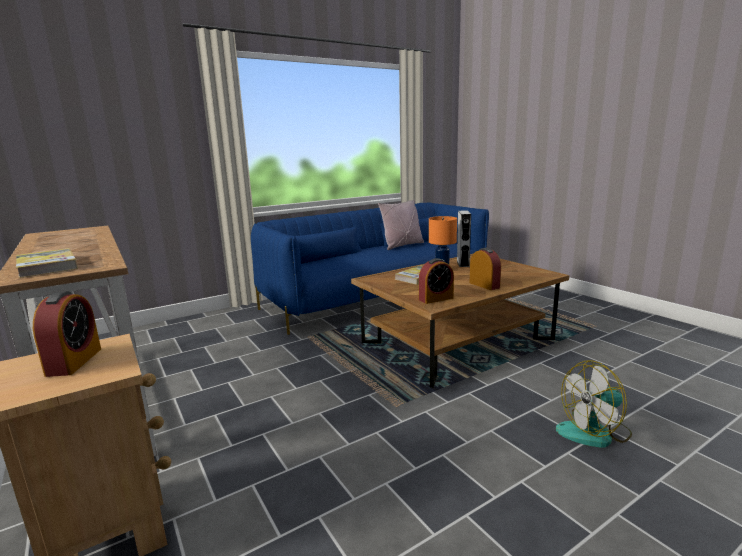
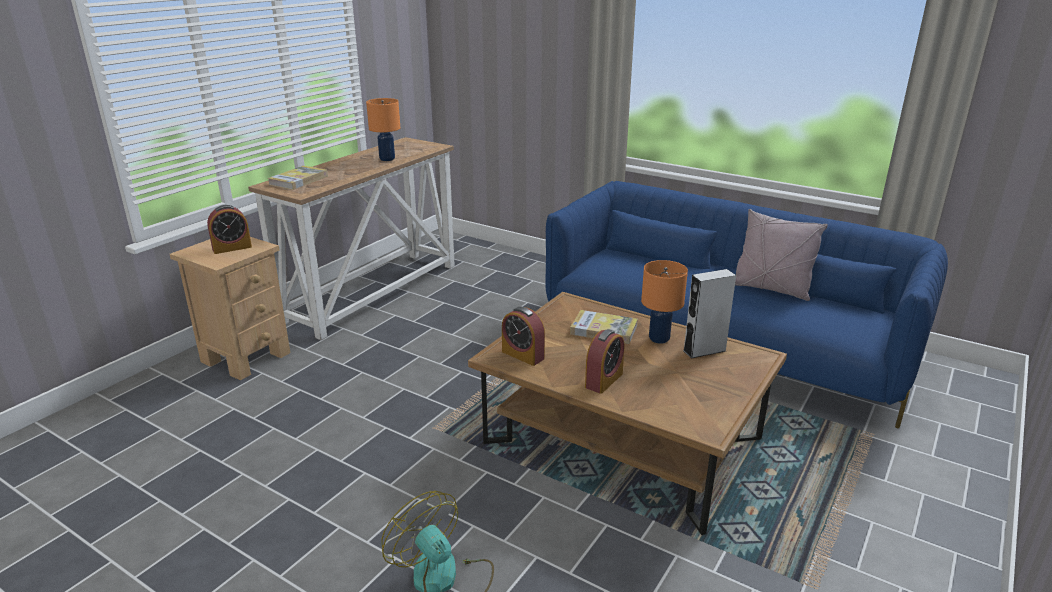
camera: 65 degrees right, 10 degrees up
(84, 239) = (388, 159): none -> orange table lamp

